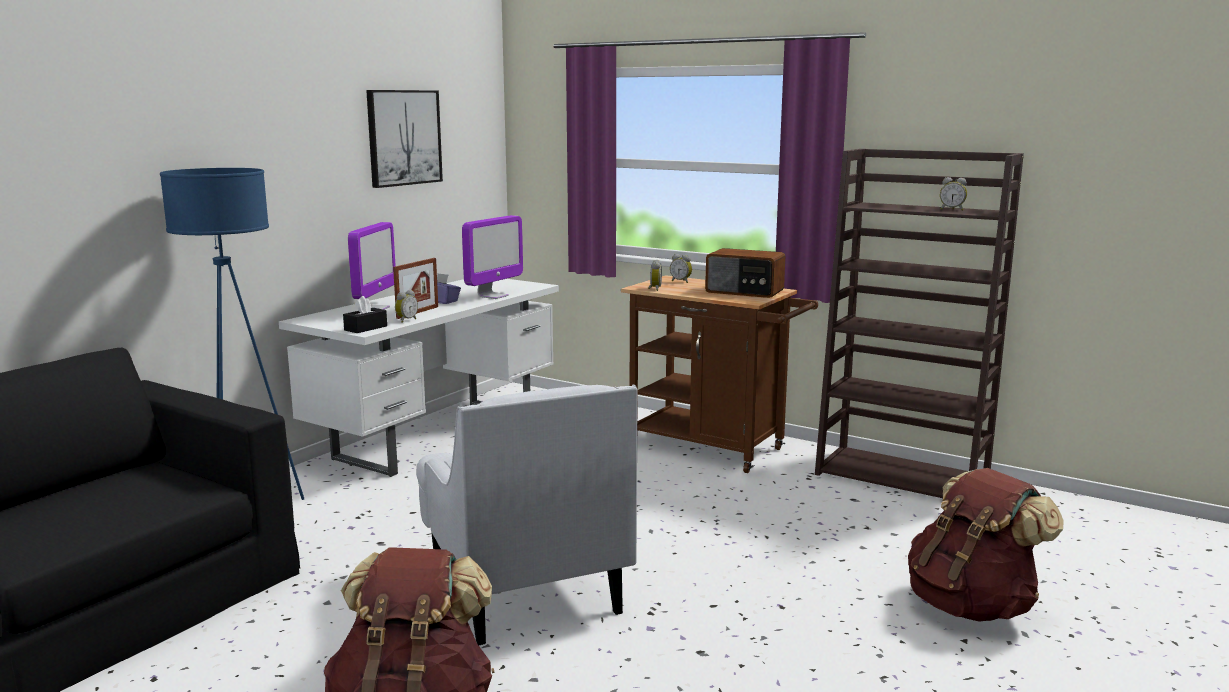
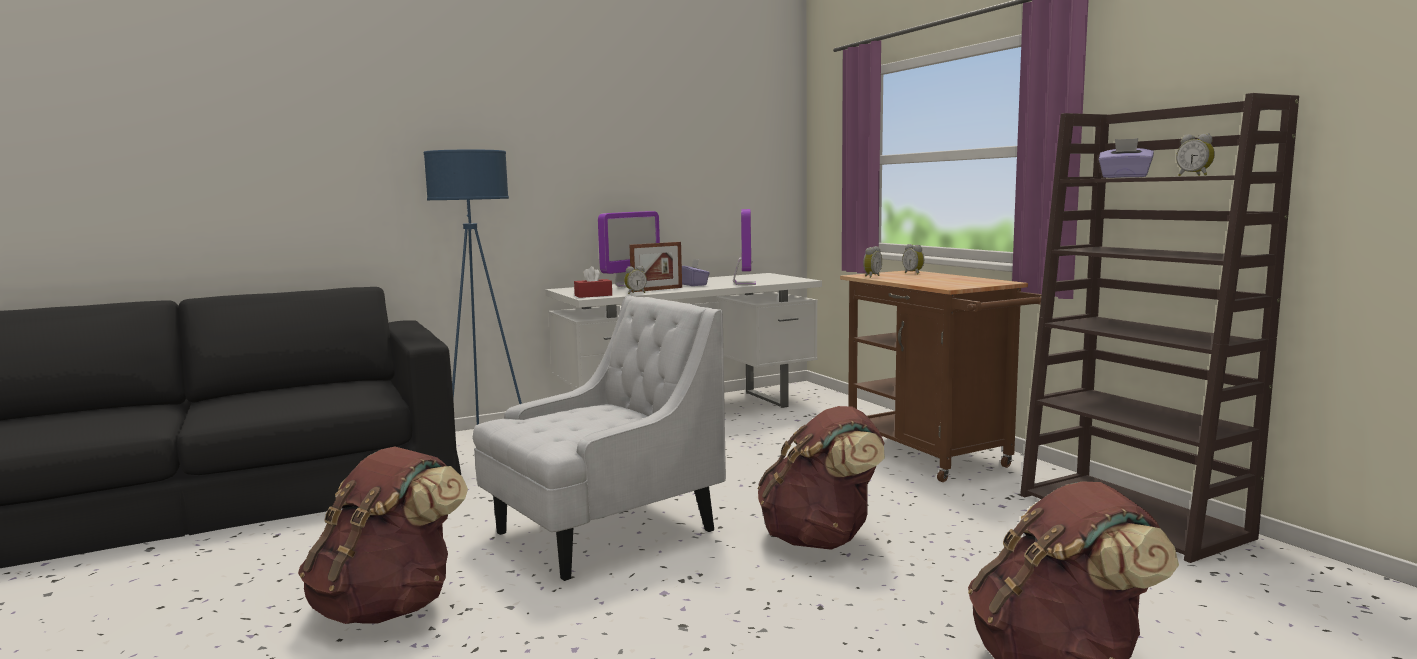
camera: 30 degrees right, 5 degrees down
(365, 328) = (593, 295): black tissue box -> red tissue box
(403, 137) = (685, 139): picture -> none
(493, 296) = (744, 284): monitor -> monitor turned 60 degrees counterclockwise
(522, 585) = (602, 532): white armchair -> white armchair turned 135 degrees counterclockwise
(715, 547) = (821, 539): none -> brown backpack
(744, 291) = (962, 281): radio -> none
(892, 206) = (1124, 177): none -> purple tissue box

